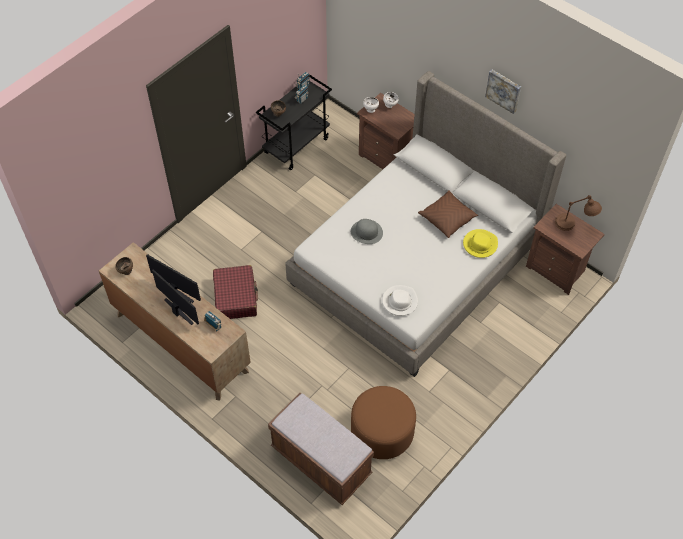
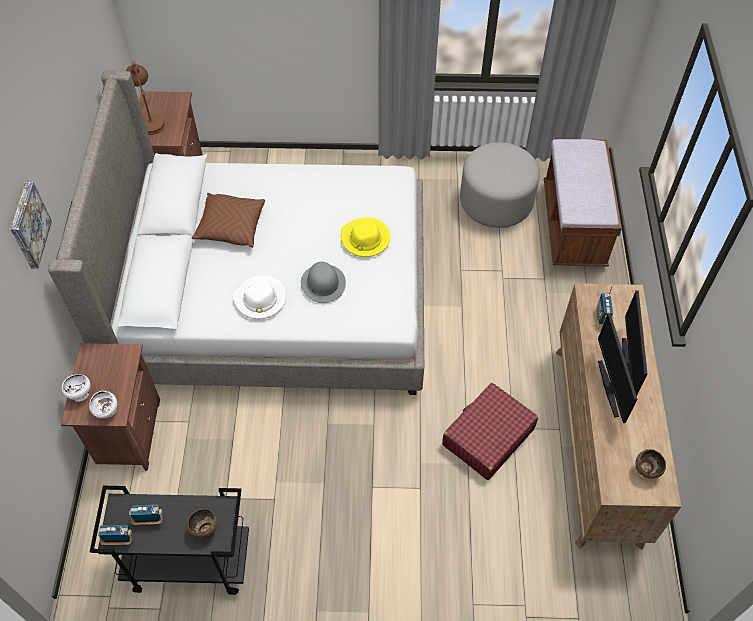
camera: 130 degrees left, 0 degrees up
(382, 432) = (496, 202): brown ottoman -> grey ottoman
(399, 301) = (385, 200): white hat -> white hat (260, 299)
(480, 244) = (243, 180): yellow hat -> yellow hat (365, 239)
(504, 90) = (58, 128): picture -> picture (28, 225)

